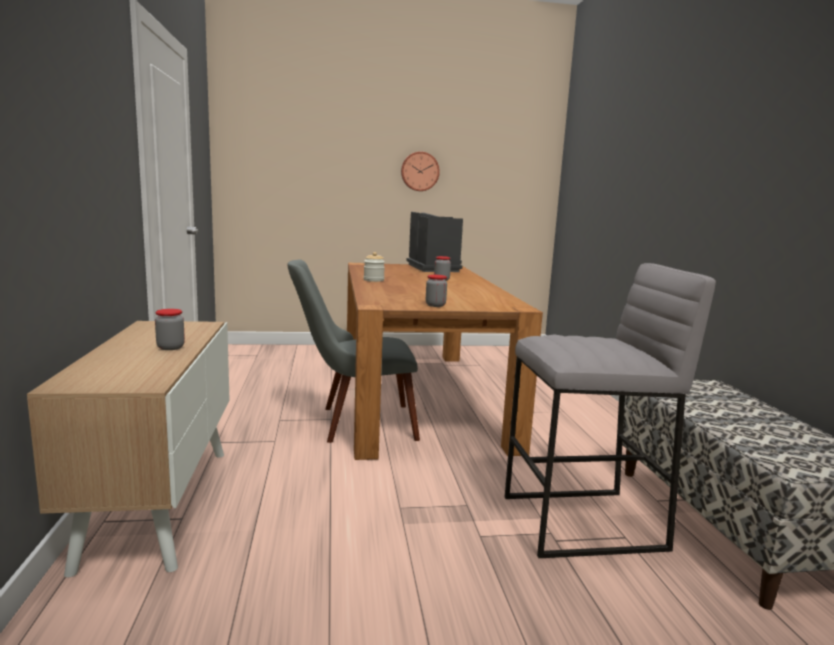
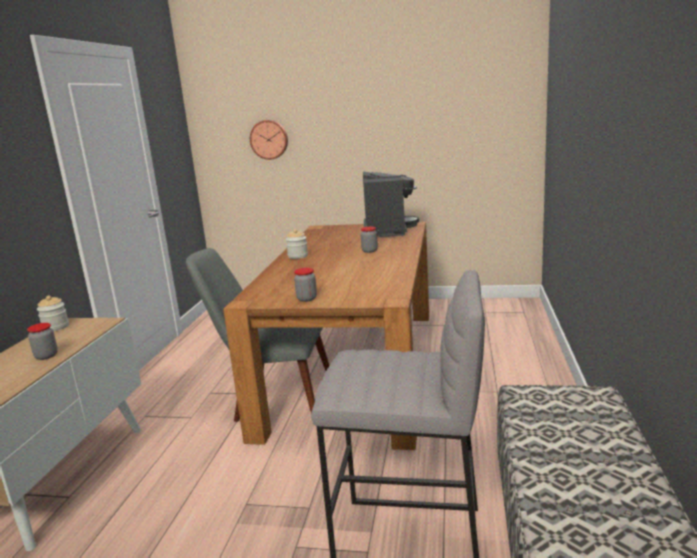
camera: 20 degrees right, 5 degrees up
(144, 327) = (56, 327): none -> jar
(419, 171) = (384, 122): wall clock -> wall clock (269, 139)

